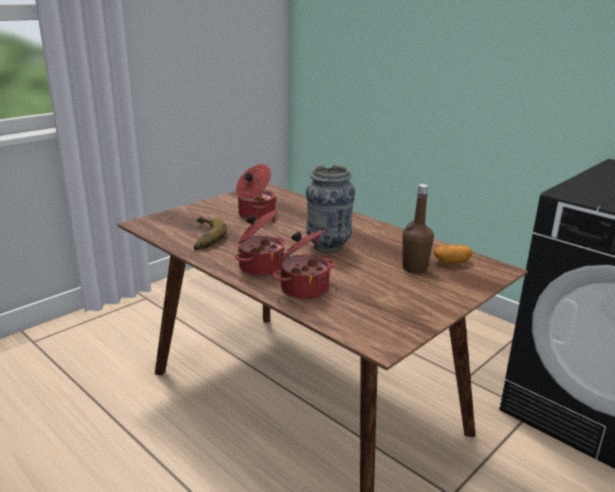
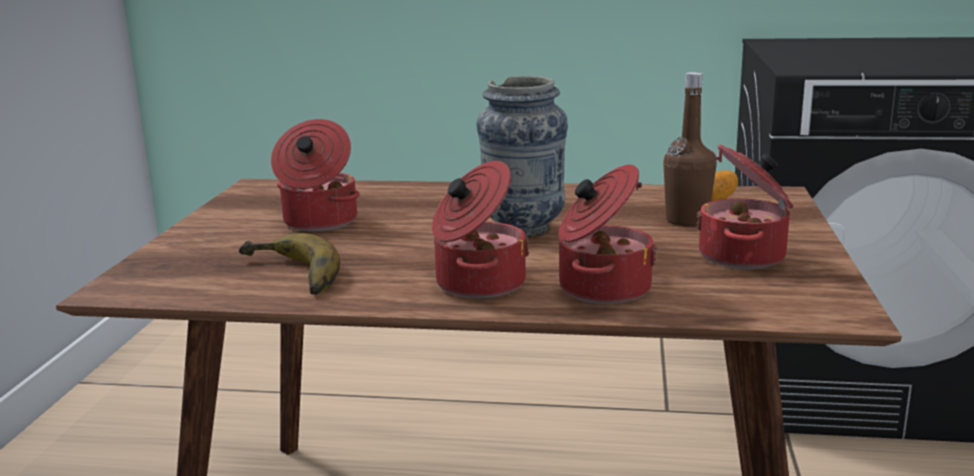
camera: 35 degrees left, 5 degrees down
(401, 298) = (744, 256): none -> cooking pot

